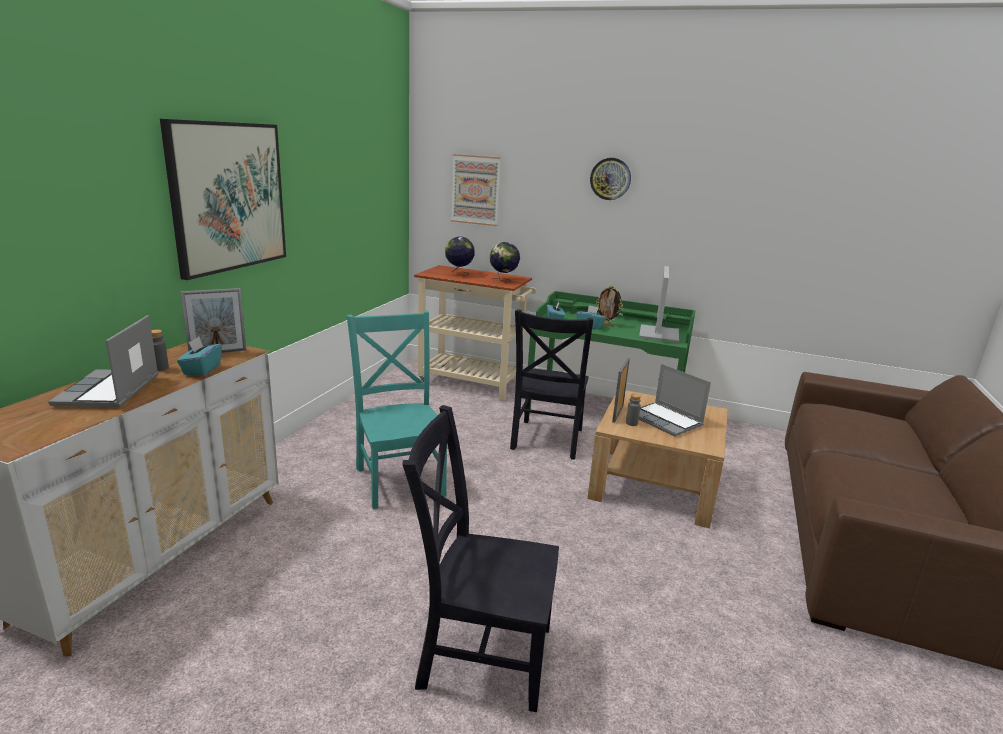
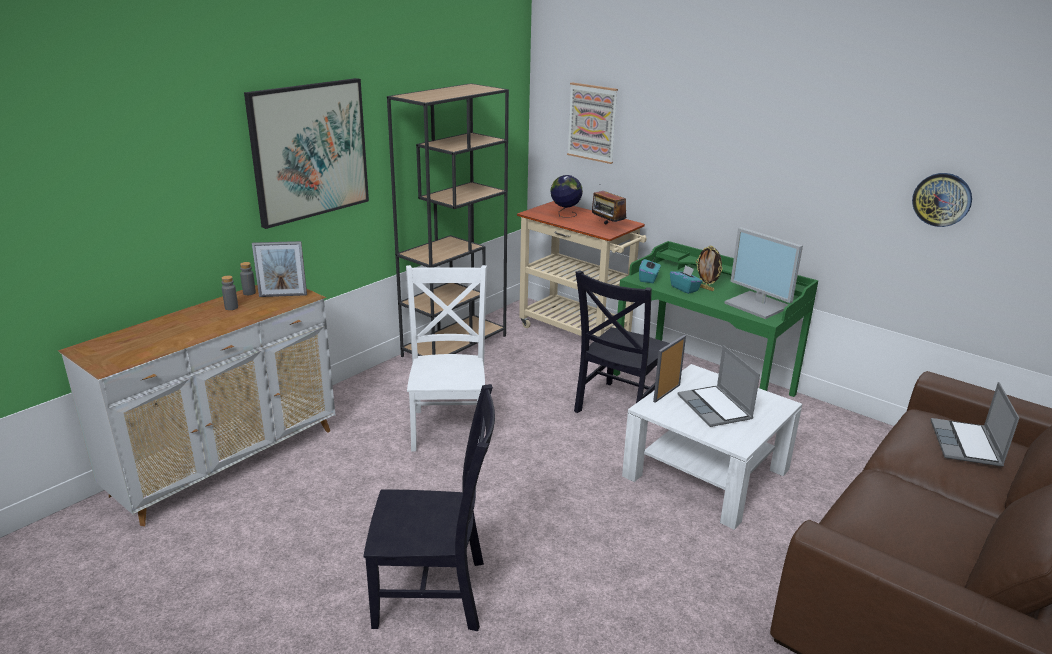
camera: 20 degrees right, 5 degrees up
(109, 391) = (185, 326): laptop -> laptop (966, 445)
(201, 370) = (261, 312): turquoise tissue box -> none
(365, 406) = (455, 345): none -> bookcase
(400, 479) = (449, 426): turquoise chair -> white chair
(479, 654) = (436, 594): black chair -> black chair turned 150 degrees clockwise
(503, 280) = (607, 227): globe -> radio
(610, 179) = (730, 120): wall clock -> wall clock (942, 199)
(631, 423) = (673, 406): grey bottle -> grey bottle (249, 293)
(654, 484) = (706, 473): brown coffee table -> white coffee table
(658, 333) = (758, 305): monitor -> monitor turned 105 degrees clockwise

